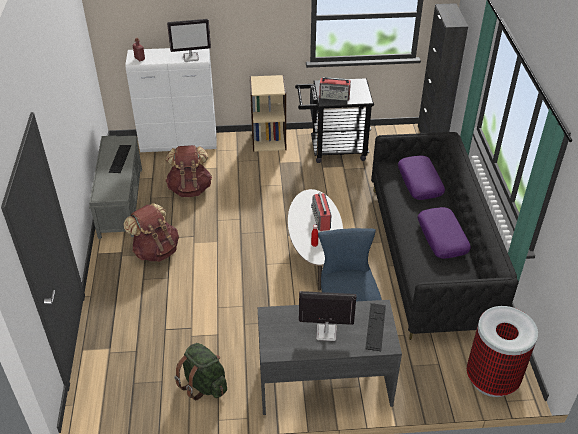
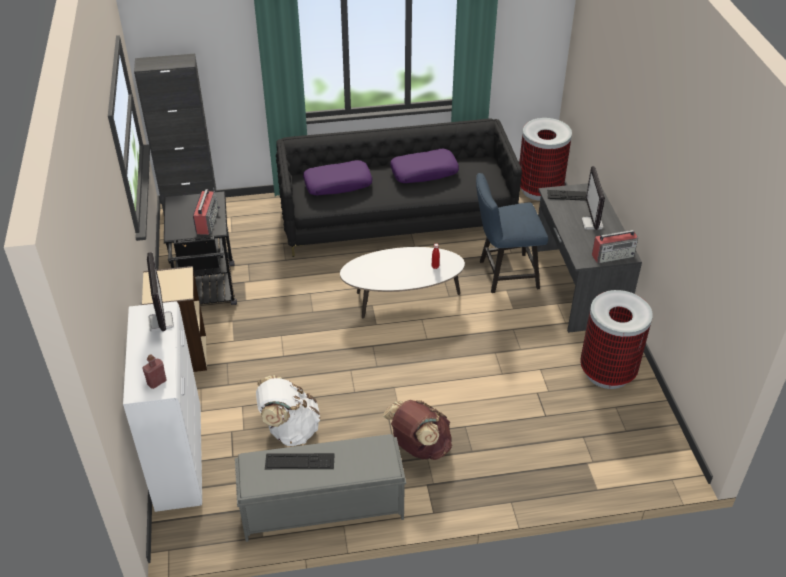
camera: 95 degrees left, 0 degrees up
(190, 188) = (289, 429): brown backpack -> white backpack
(204, 384) = (607, 372): green backpack -> trash can
(321, 219) = (393, 263): radio -> radio (613, 255)

